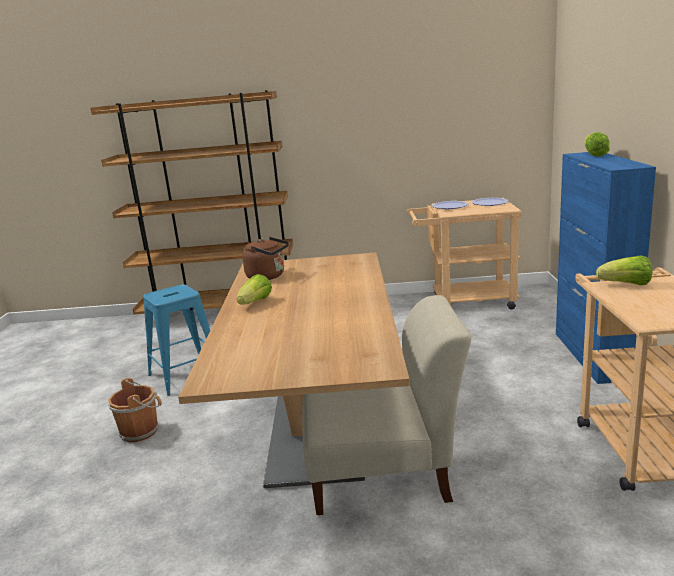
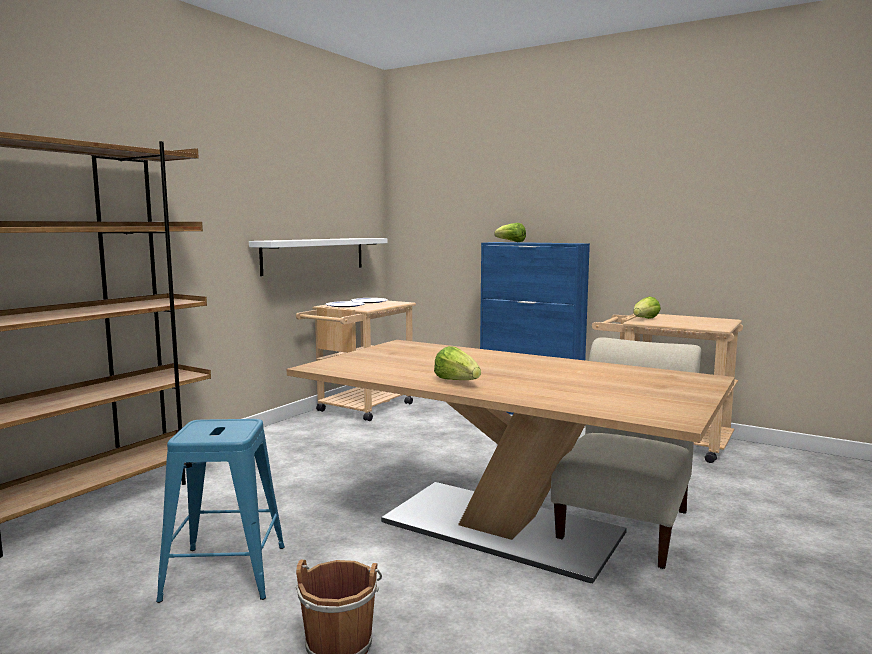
camera: 60 degrees left, 10 degrees down
(268, 276) = (374, 368): brown kettle -> none
(440, 156) = (314, 255): none -> white shelf

